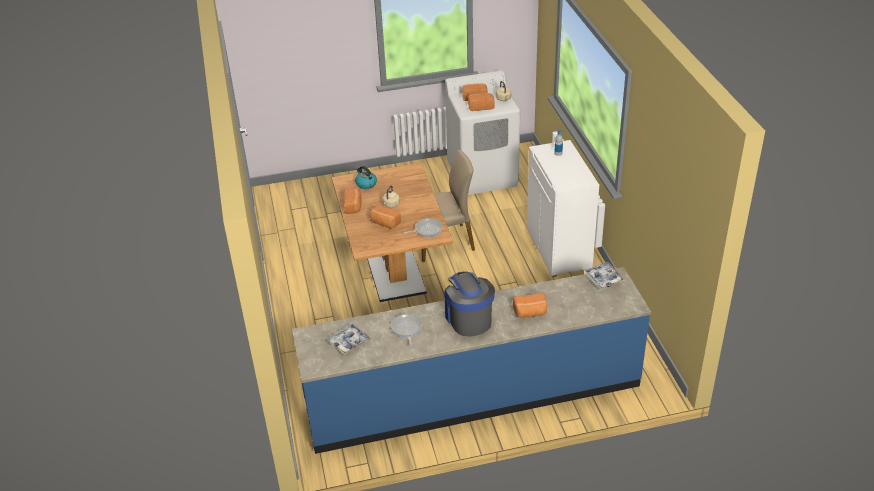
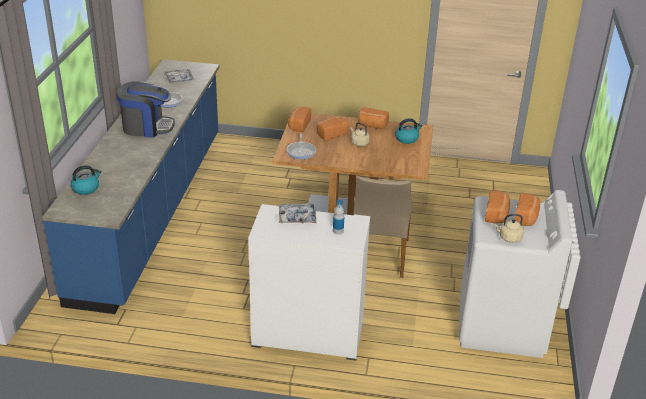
camera: 110 degrees right, 5 degrees down
(530, 313) = (119, 155): bread -> bread (298, 125)
(594, 306) = (86, 188): none -> kettle
(603, 278) = (115, 207): tray -> tray (297, 217)

